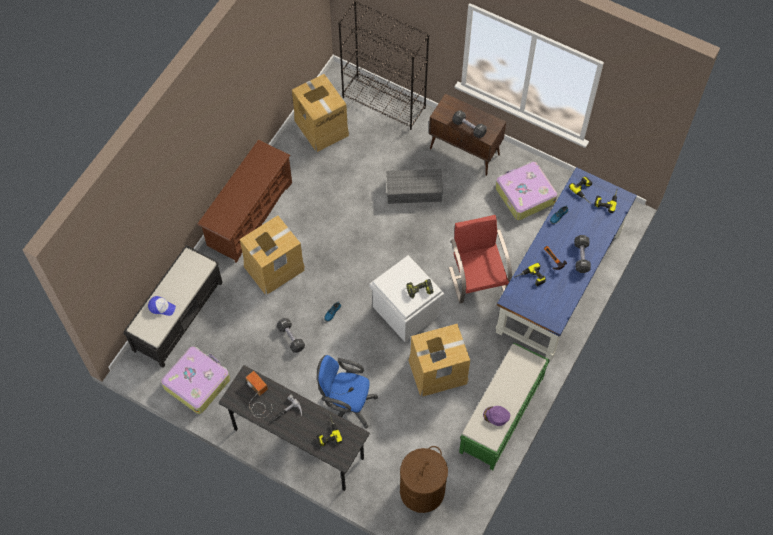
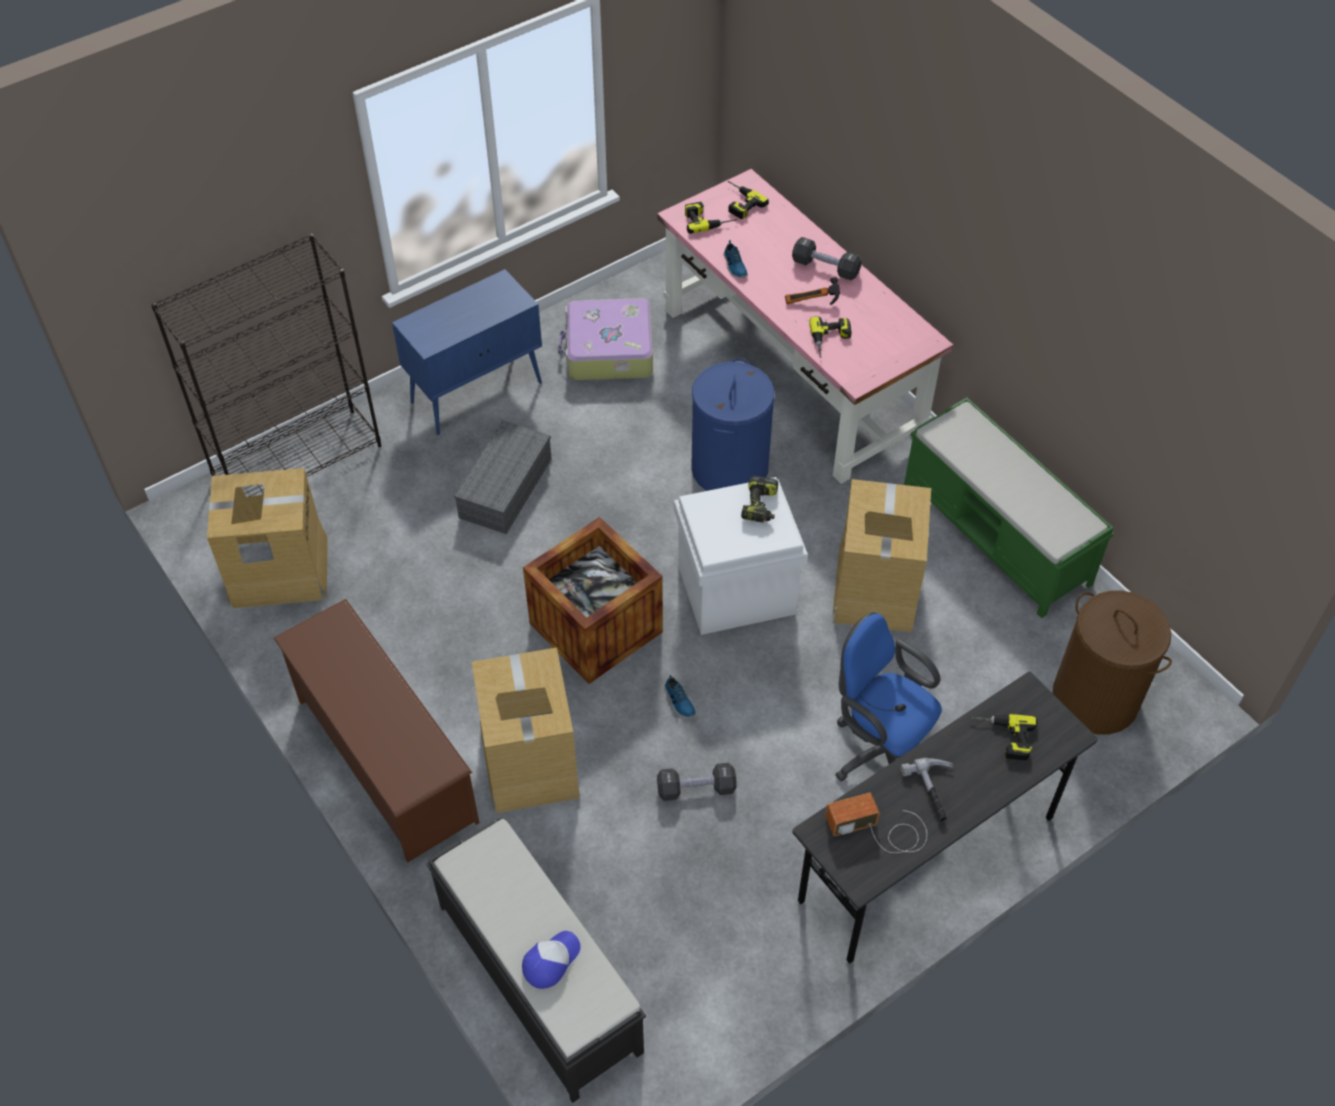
camera: 65 degrees left, 10 degrees down
(197, 382) = (711, 996): suitcase -> none
(346, 405) = (879, 750): blue office chair -> blue office chair turned 90 degrees clockwise
(355, 262) = (596, 627): none -> crate
(465, 152) = (477, 392): brown cabinet -> blue cabinet
(469, 127) = (483, 318): black dumbbell -> none
(478, 279) = (729, 468): red chair -> blue laundry basket
(496, 416) = (1043, 501): purple cap -> none
(559, 282) = (793, 371): blue desk -> pink desk

